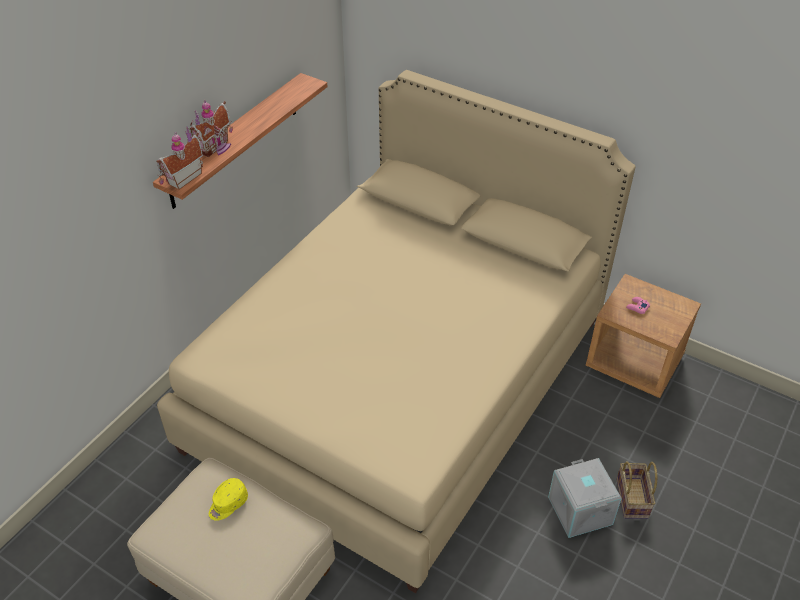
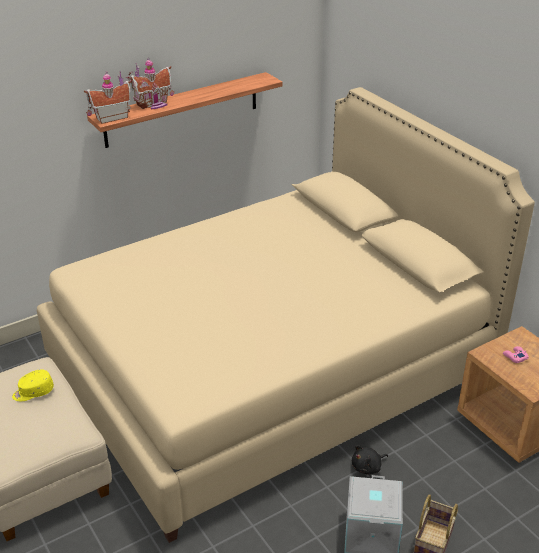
camera: 25 degrees right, 10 degrees down
(541, 448) = (368, 467): none -> black plush toy

